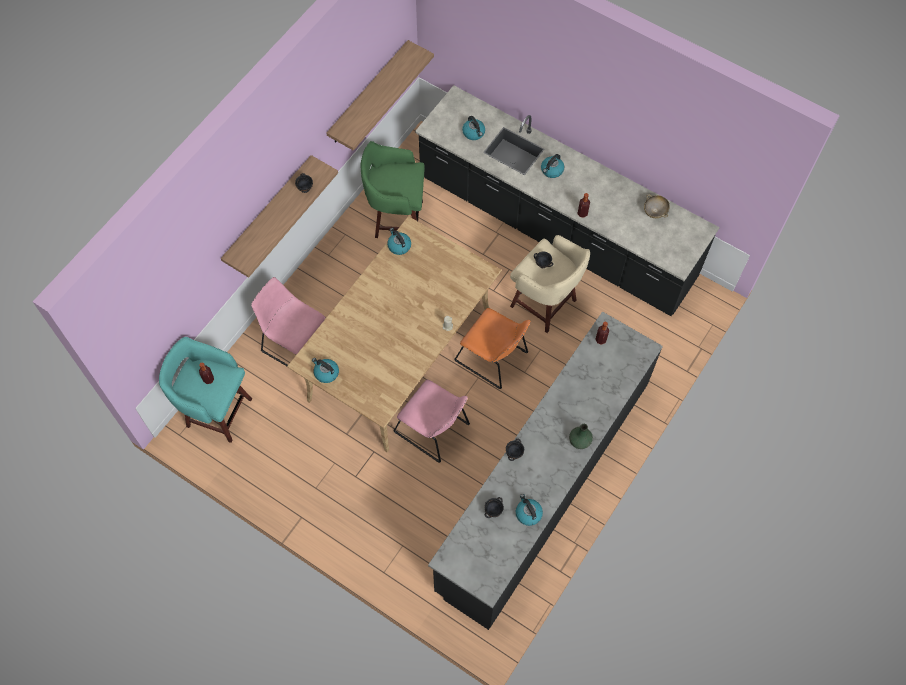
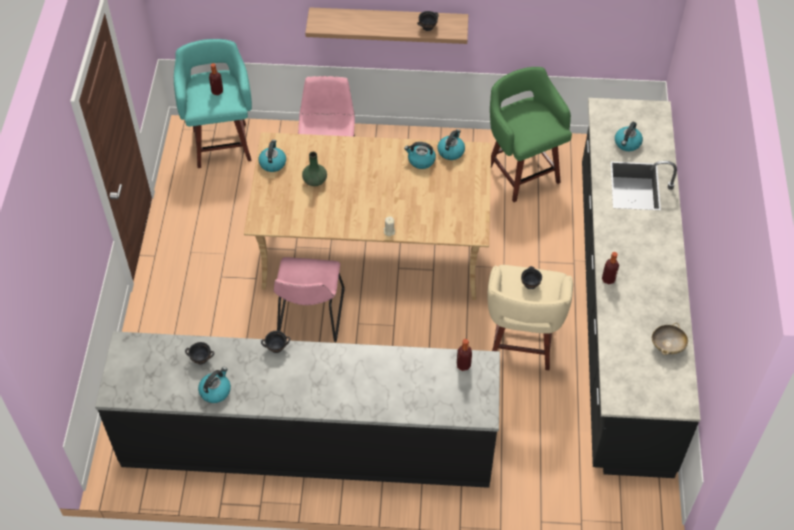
camera: 60 degrees right, 10 degrees down
(368, 93) = (577, 24): shelf -> none
(494, 358) = (425, 328): orange chair -> none
(552, 170) = (639, 228): kettle -> kettle (421, 160)
(579, 440) = (328, 399): green vase -> green vase (315, 180)

